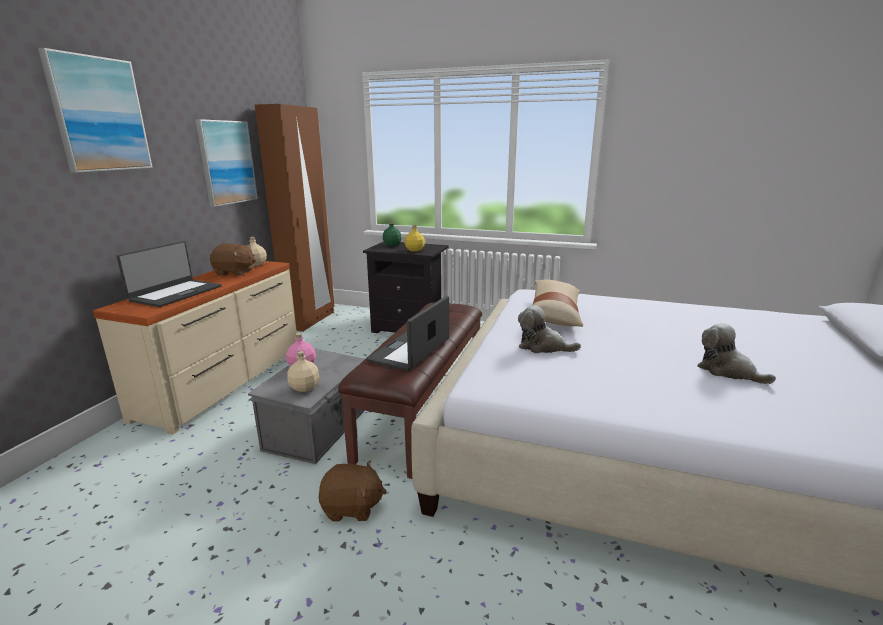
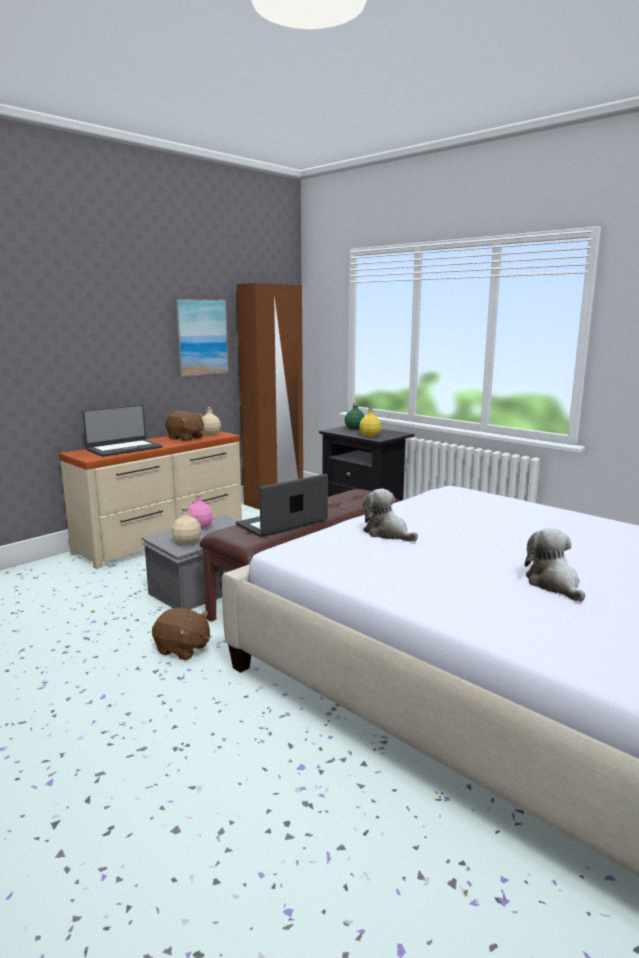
camera: 25 degrees right, 5 degrees down
(99, 115) = (88, 297): picture -> none
(555, 313) = (447, 509): beige pillow -> none

